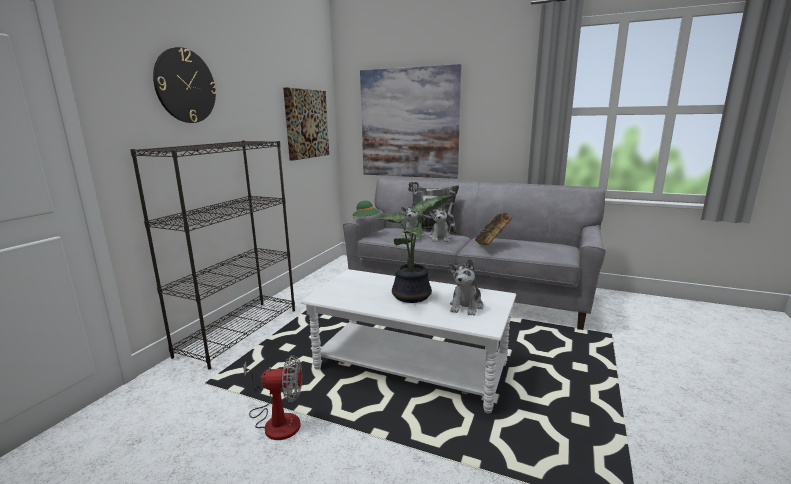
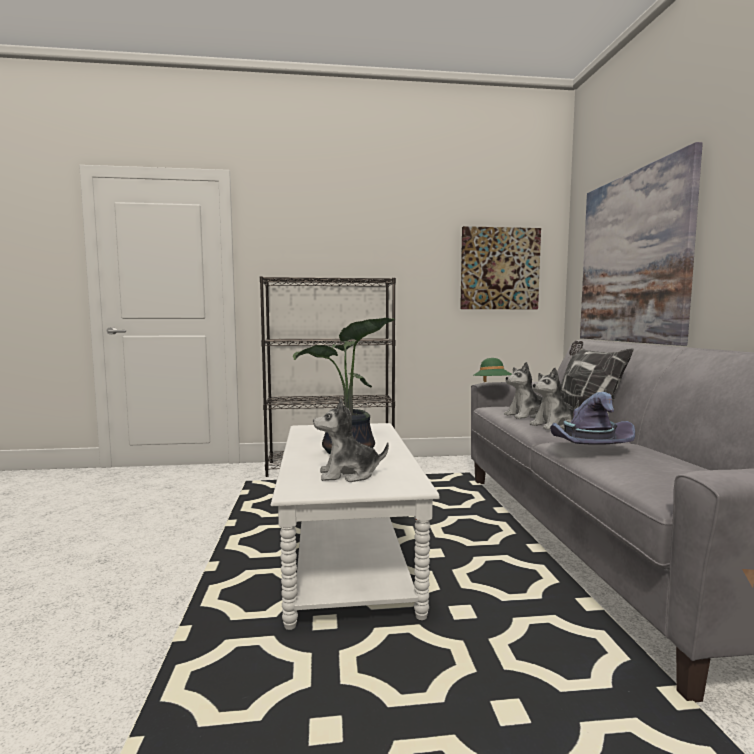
camera: 60 degrees right, 10 degrees down
(185, 86) = (328, 230): wall clock -> none
(276, 420) = (212, 518): fan -> none
(492, 246) = (587, 448): book -> purple hat

